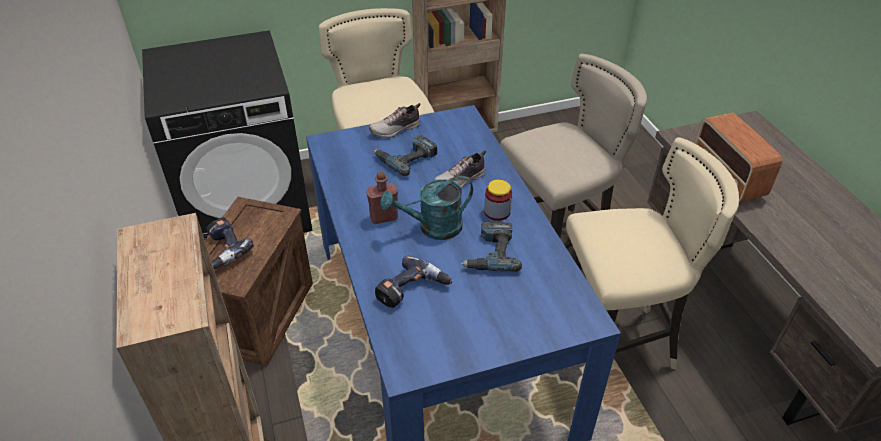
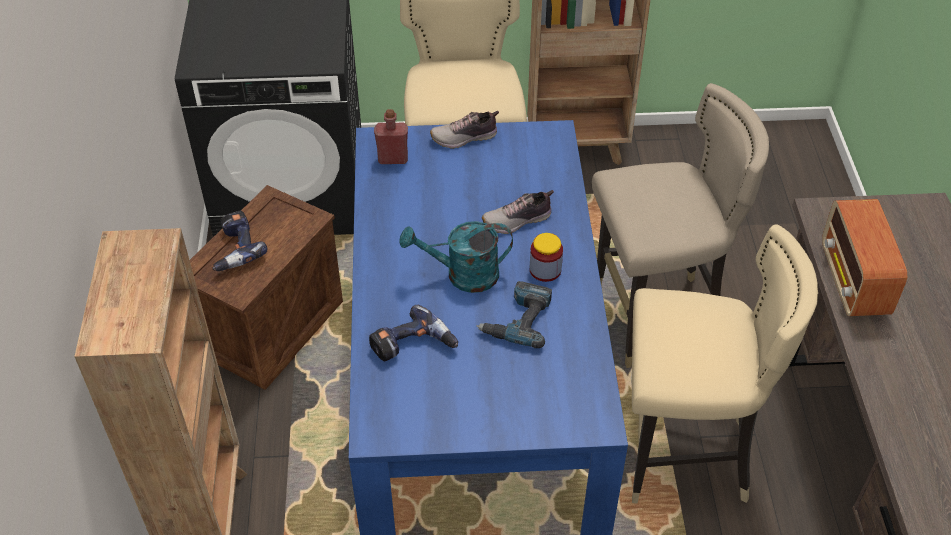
camera: 15 degrees right, 5 degrees up
(384, 217) = (411, 251): red bottle -> red bottle (393, 159)
(406, 158) = (463, 179): power drill -> none

